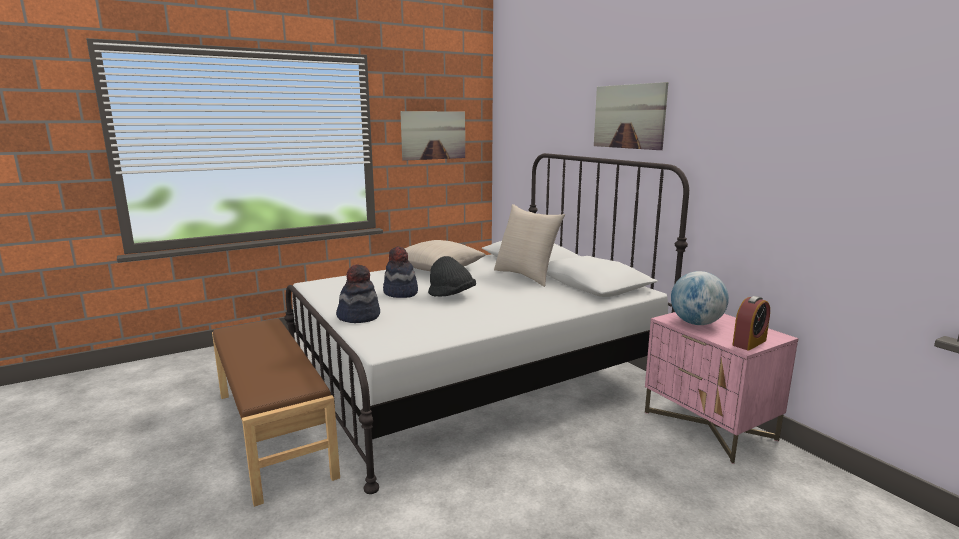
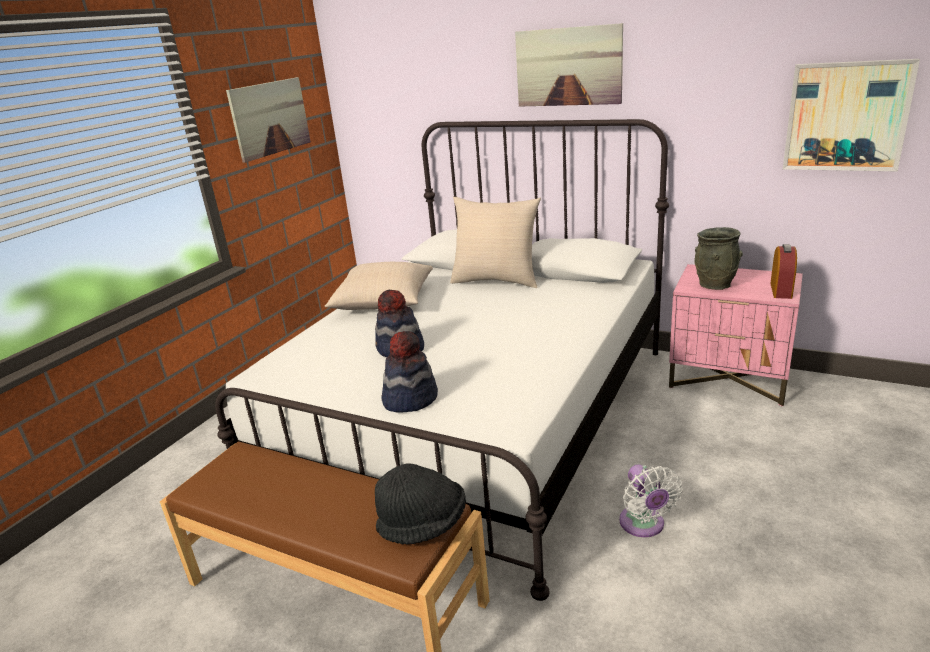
camera: 30 degrees left, 10 degrees up
(451, 296) = (464, 332): black hat -> black hat (423, 525)
(494, 487) = (644, 525): none -> white fan
(696, 323) = (715, 284): globe -> grey vase
(846, 181) = (846, 116): none -> picture

